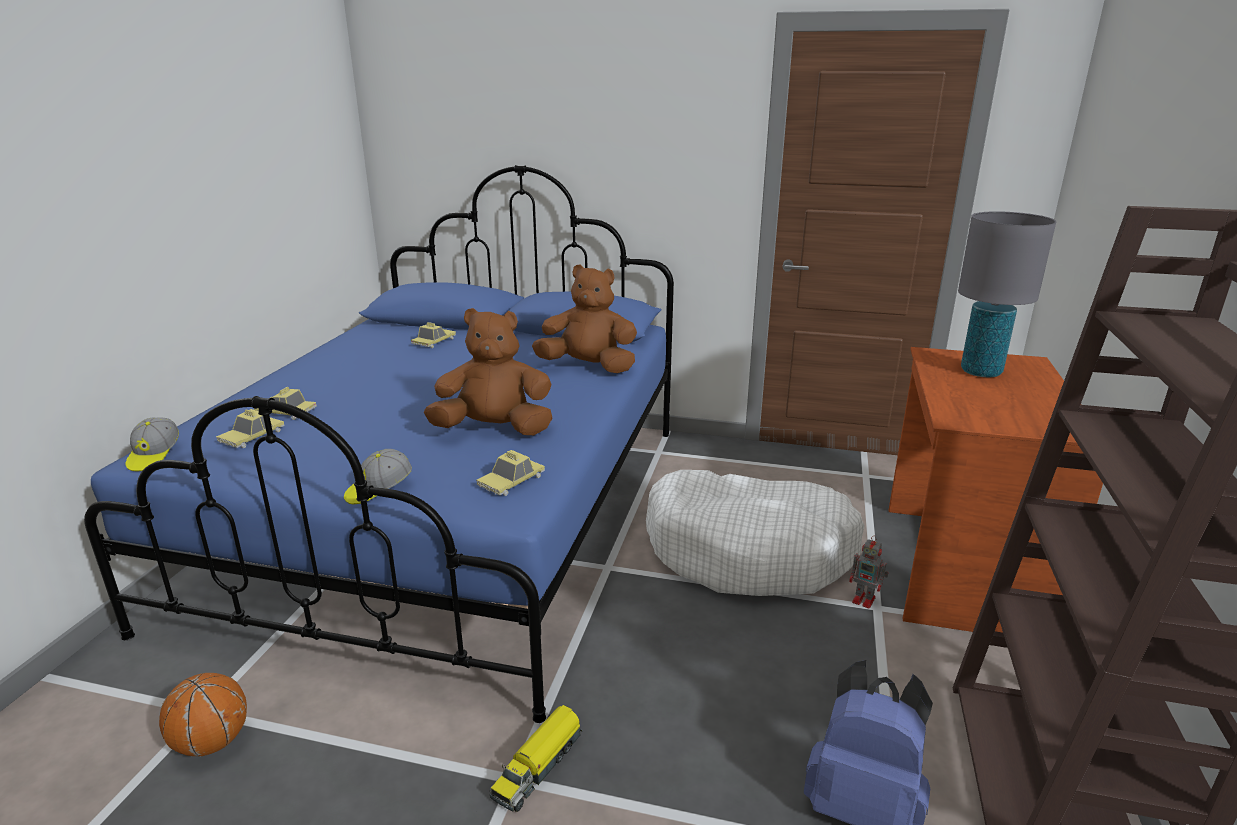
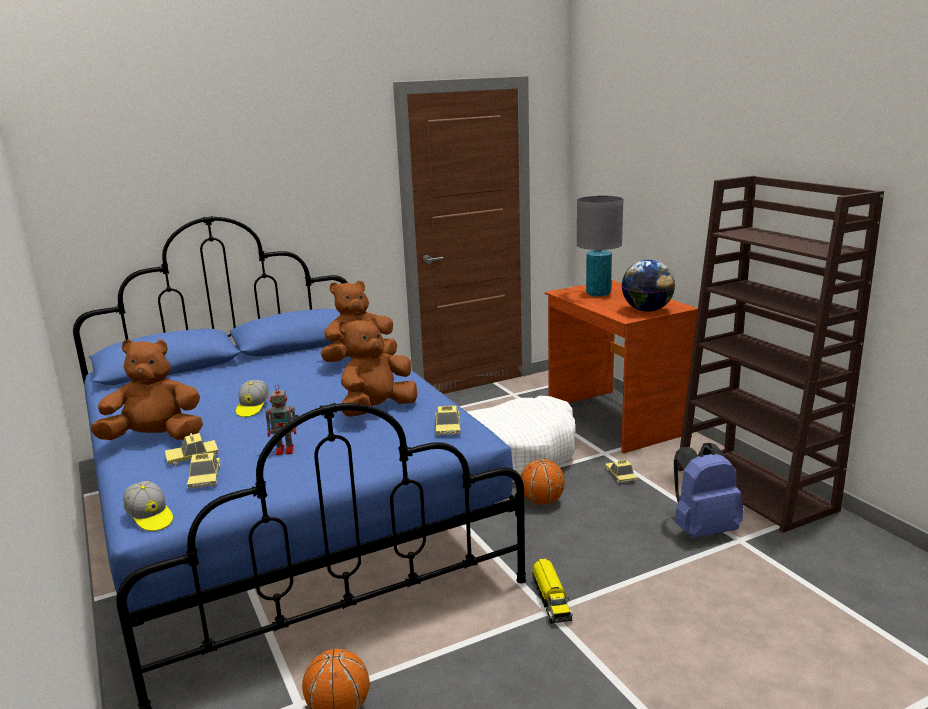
camera: 40 degrees left, 5 degrees down
(303, 383) = (155, 438): none -> brown plush toy
(379, 489) = (377, 462): cap -> cap (253, 407)
(434, 342) = (201, 382): toy car -> toy car (621, 475)
(707, 631) = (542, 501): none -> basketball
(865, 600) = (595, 452): toy robot -> toy robot (286, 450)
(1010, 420) = (647, 310): none -> globe

